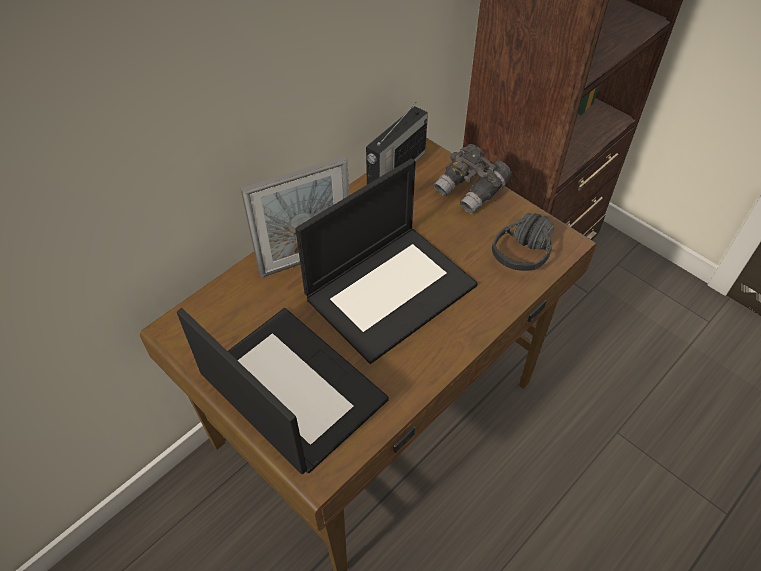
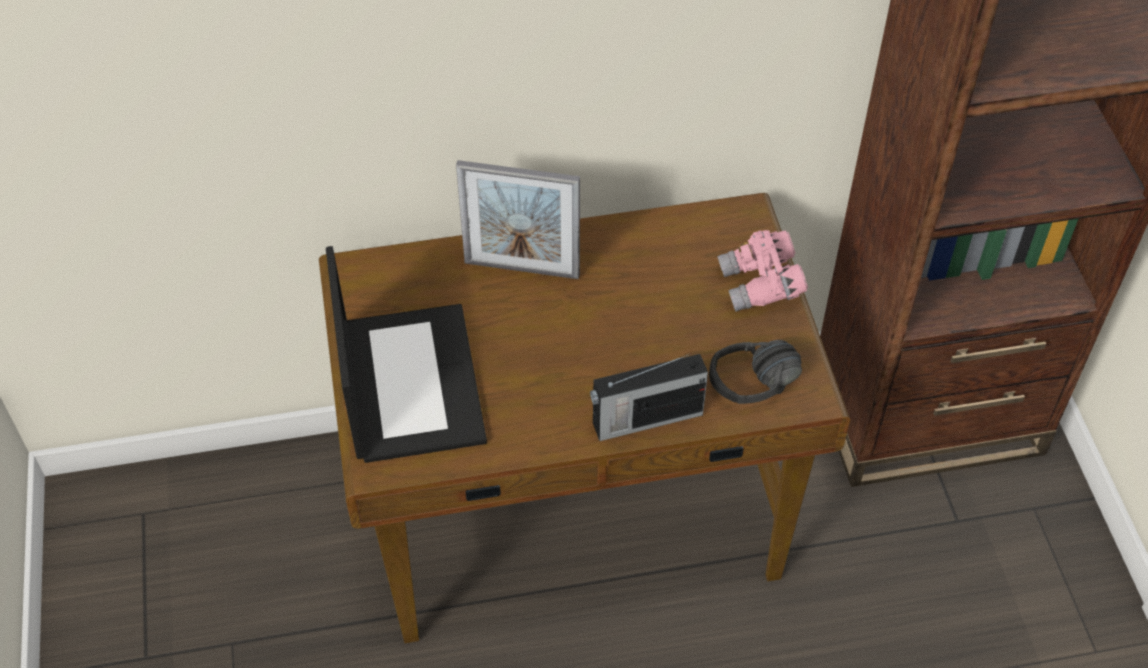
camera: 35 degrees right, 0 degrees up
(391, 289) = (579, 343): laptop -> none
(395, 170) = (697, 219): radio -> radio (645, 419)
(471, 190) = (761, 286): grey binoculars -> pink binoculars

